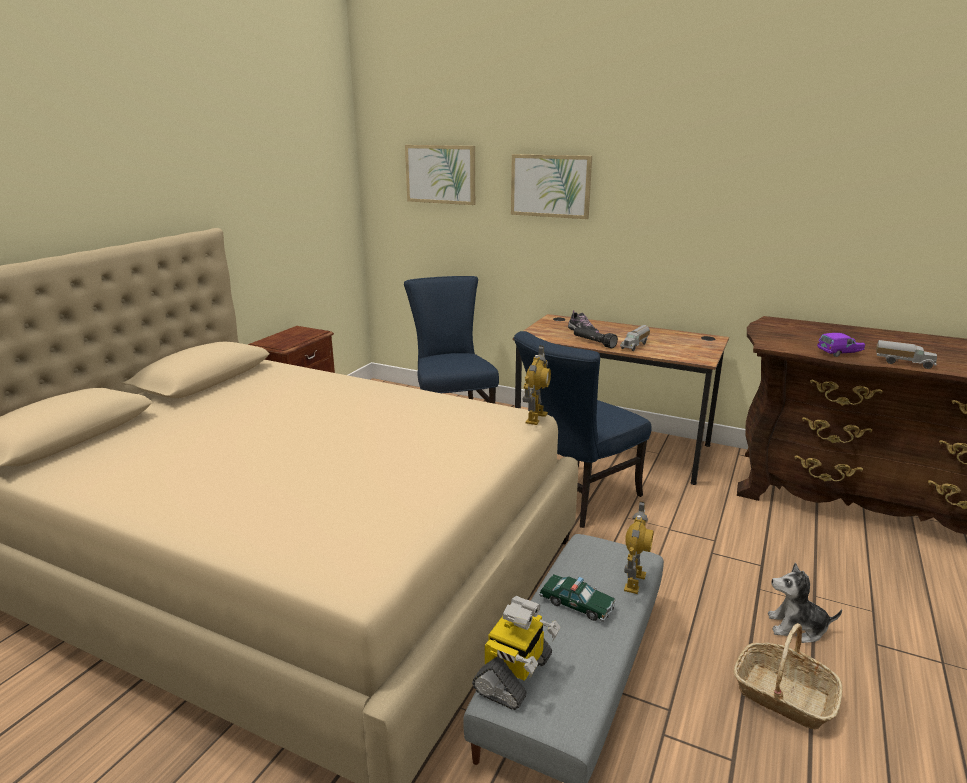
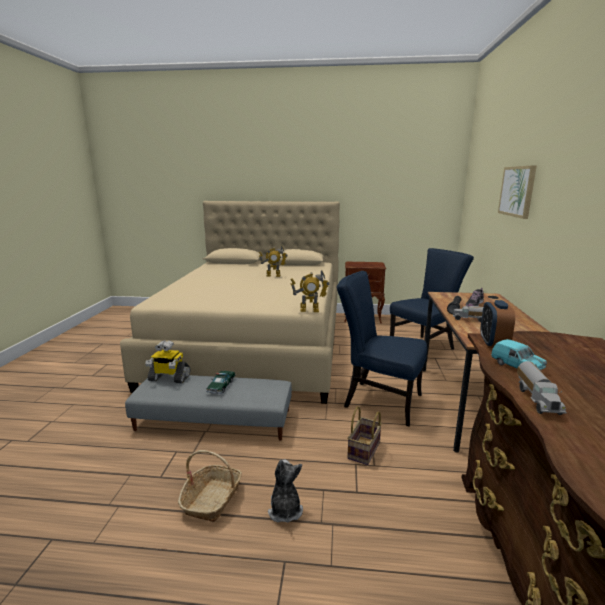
camera: 70 degrees right, 5 degrees down
(441, 174) = (484, 183): picture -> none
(633, 581) = (247, 400): toy robot -> toy robot (273, 275)
(687, 539) = (364, 451): none -> basket
(784, 347) = (493, 343): none -> alarm clock
(839, 353) = (516, 367): purple toy car -> turquoise toy car

